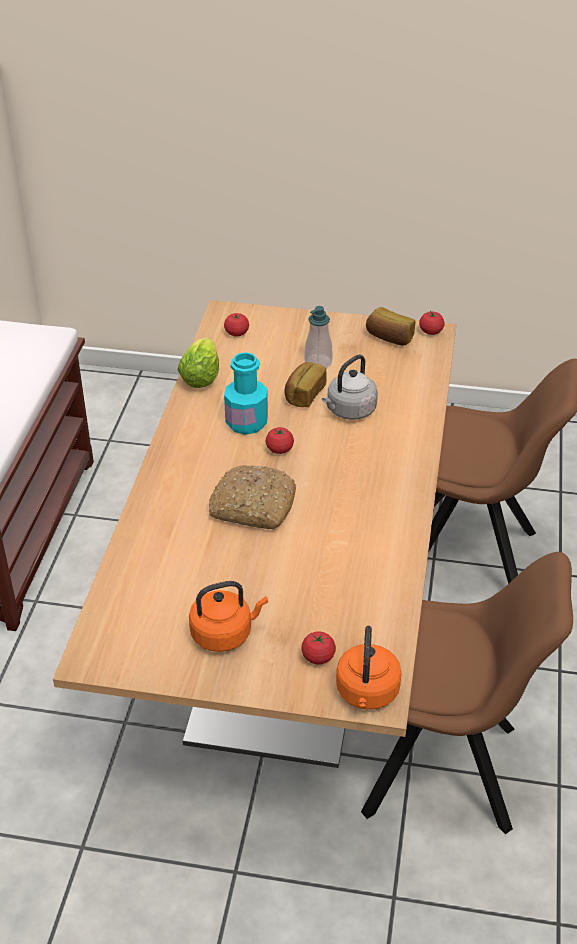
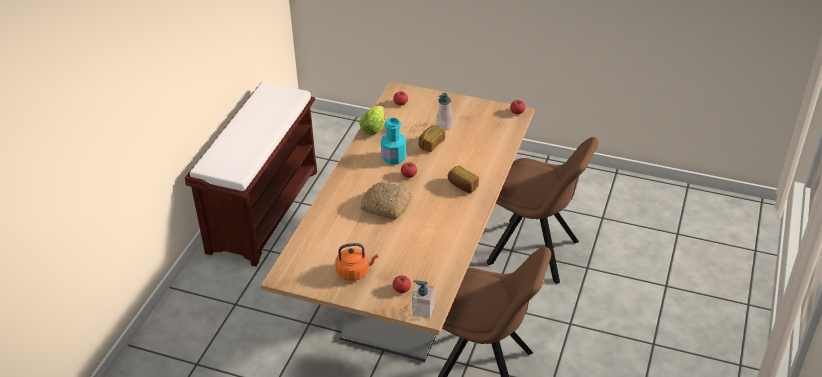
camera: 10 degrees right, 0 degrees up
(349, 411) = (455, 156): grey kettle -> none
(367, 694) = (423, 310): orange kettle -> soap dispenser
(389, 338) = (491, 114): bread -> bread (462, 186)

